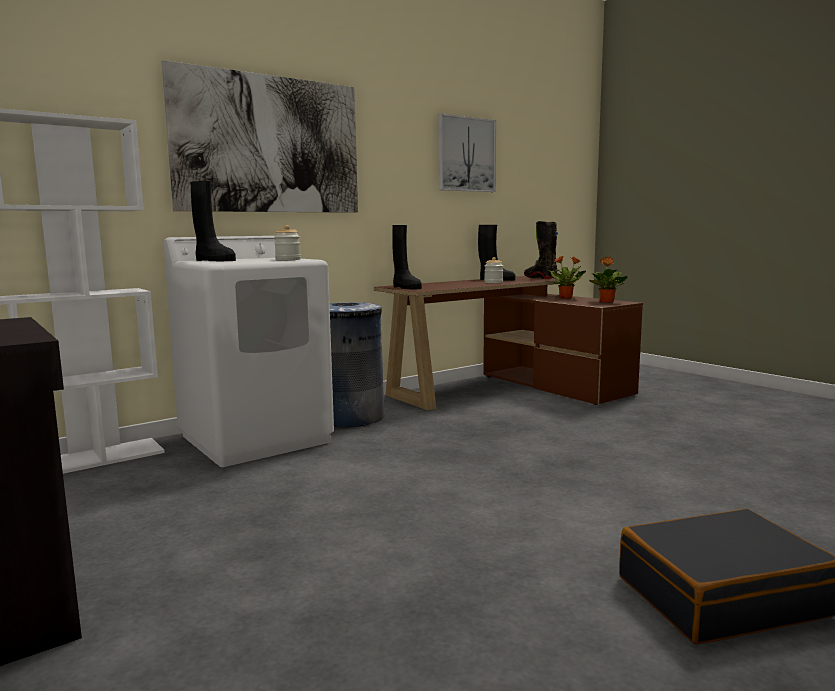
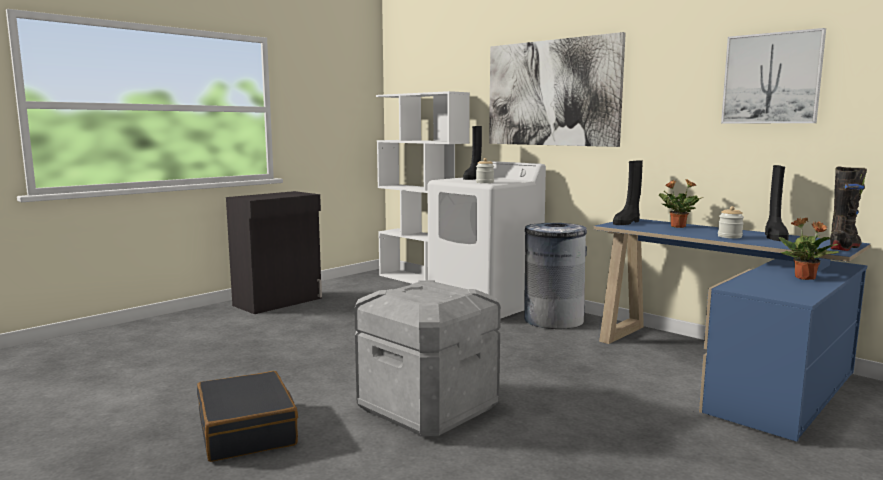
camera: 80 degrees right, 0 degrees up
(506, 389) = (725, 369): brown desk -> blue desk
(606, 302) = (783, 291): potted plant -> potted plant (677, 226)
(611, 487) = (427, 408): none -> grey storage box

